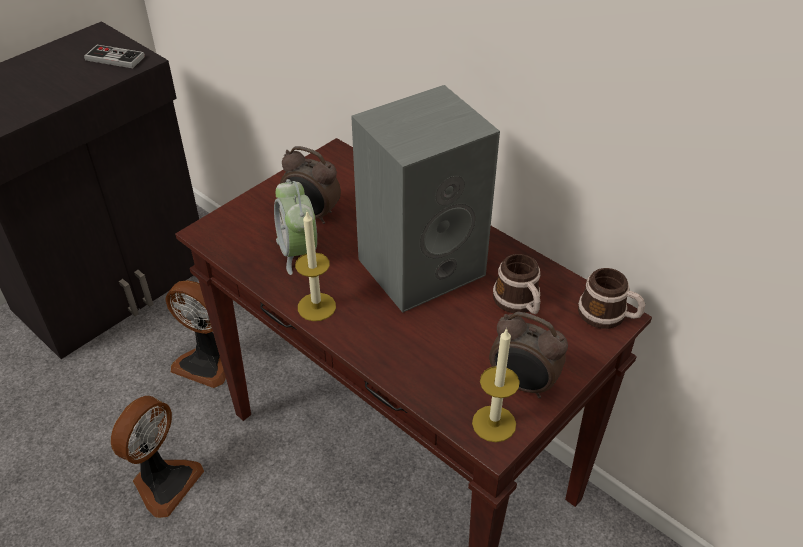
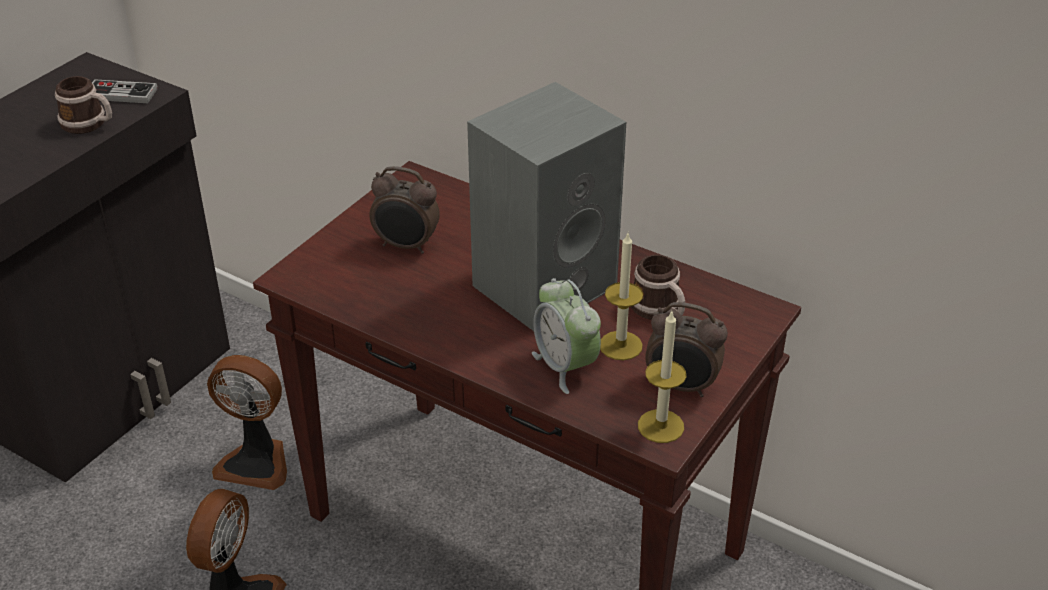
camera: 10 degrees left, 5 degrees down
(298, 252) = (402, 286): alarm clock -> alarm clock (565, 366)
(316, 307) = (440, 338): candle -> candle (620, 345)
(608, 315) = (756, 311): mug -> mug (89, 124)

